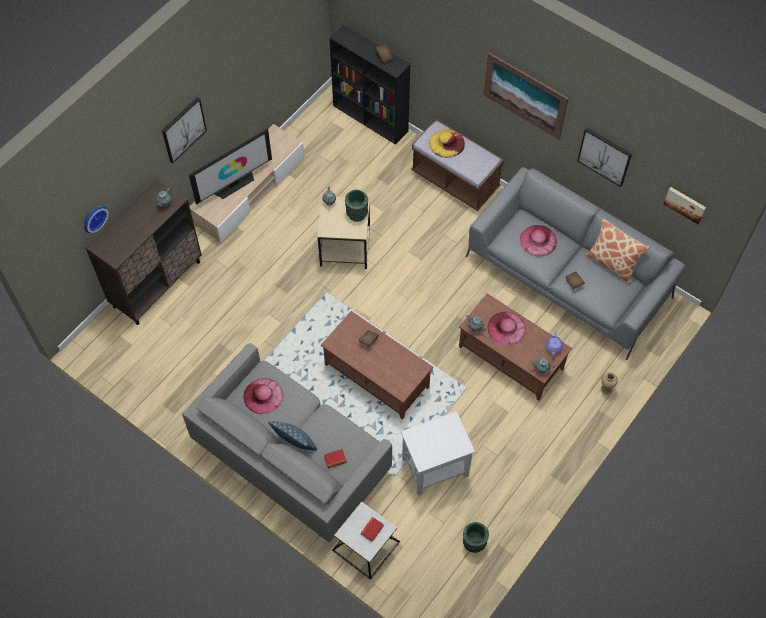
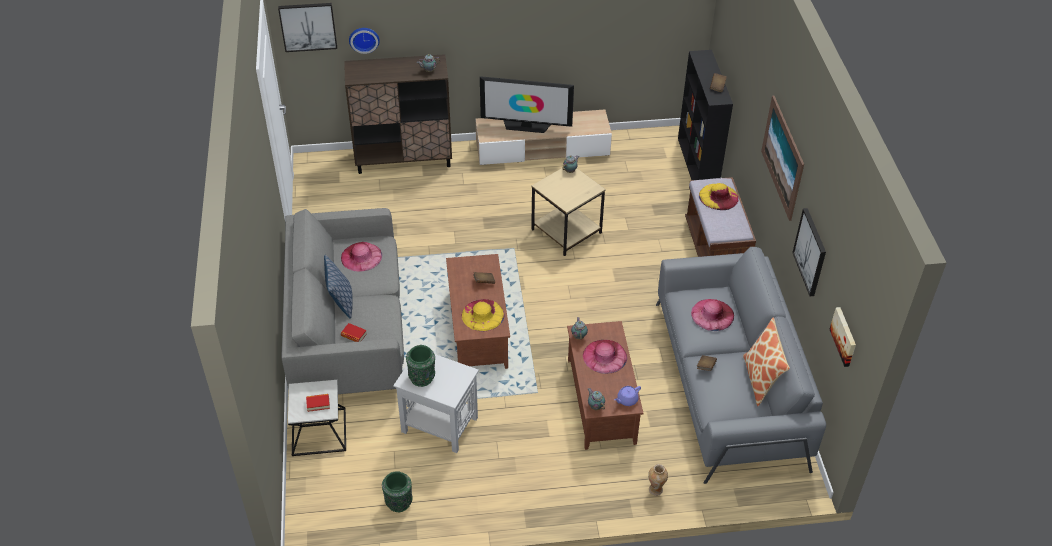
camera: 45 degrees right, 15 degrees down
(183, 129) = (491, 26): picture -> picture (308, 26)
(356, 213) = (581, 191): green vase -> green vase (422, 377)
(398, 367) = (483, 315): none -> yellow hat

